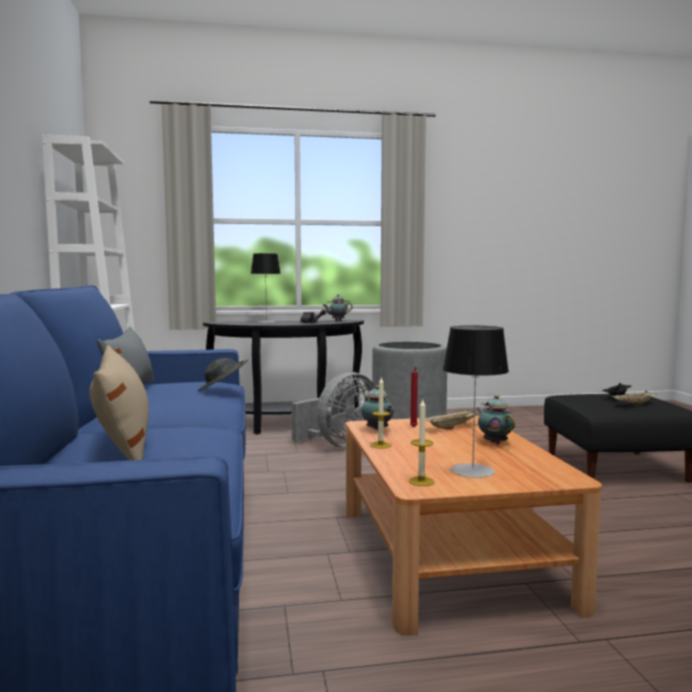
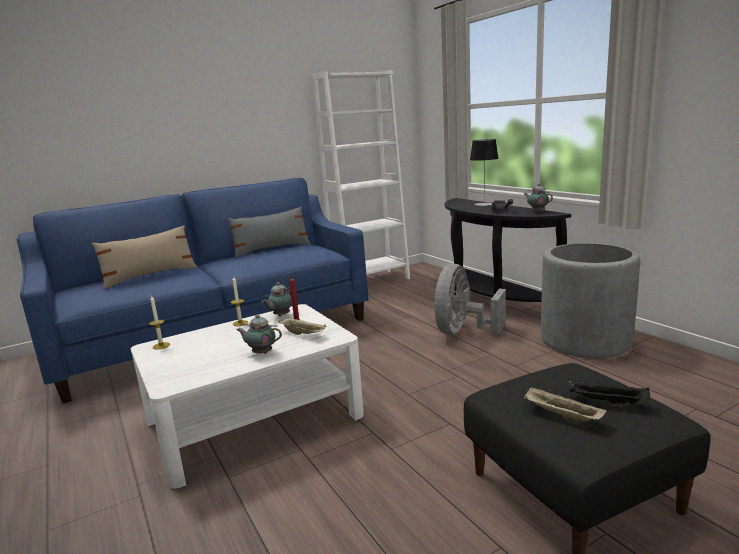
camera: 70 degrees right, 10 degrees up
(223, 389) = (289, 259): grey hat -> none
(340, 445) = (462, 332): grey fan -> grey fan turned 90 degrees clockwise
(448, 554) = (254, 418): brown coffee table -> white coffee table
(472, 470) = (184, 355): table lamp -> none
(494, 442) = (261, 353): teapot -> teapot turned 120 degrees counterclockwise

